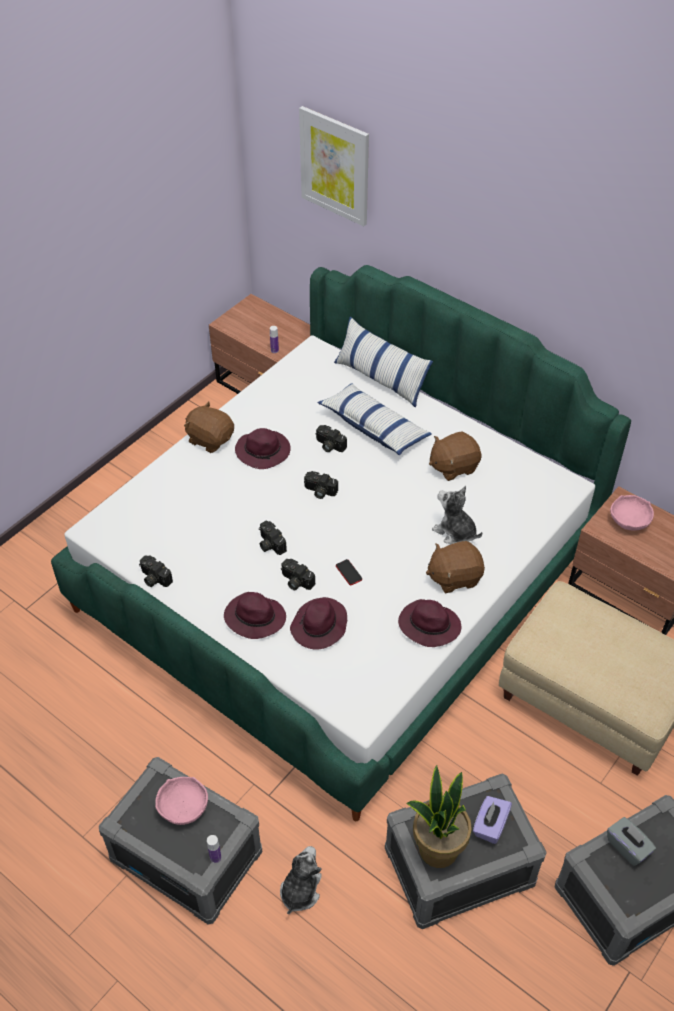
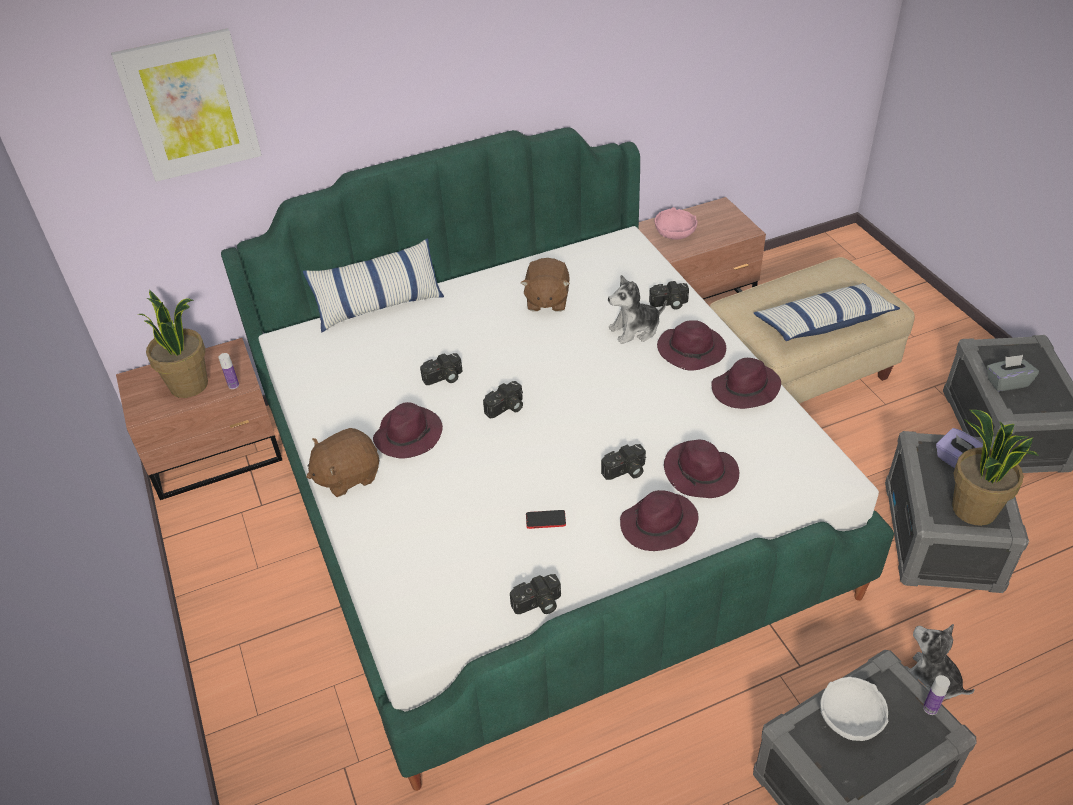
camera: 60 degrees left, 5 degrees down
(184, 807) = (851, 718): pink bowl -> white bowl
(262, 330) = (190, 384): none -> potted plant
(269, 544) = (556, 476): camera -> camera (669, 304)
(348, 572) = (639, 425): phone -> phone (545, 520)
(374, 427) = (446, 336): pillow -> pillow (823, 323)
(454, 577) = (692, 350): brown plush toy -> purple hat

